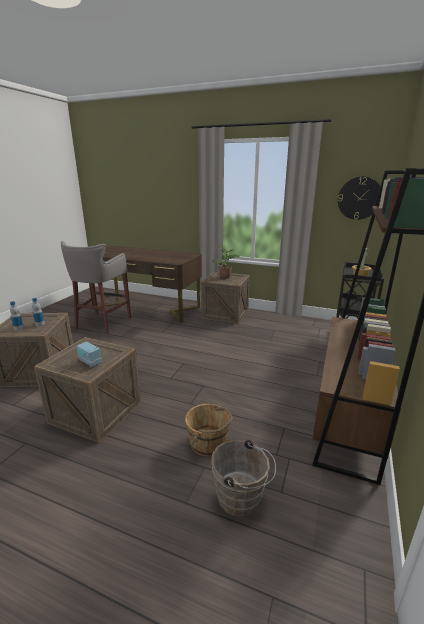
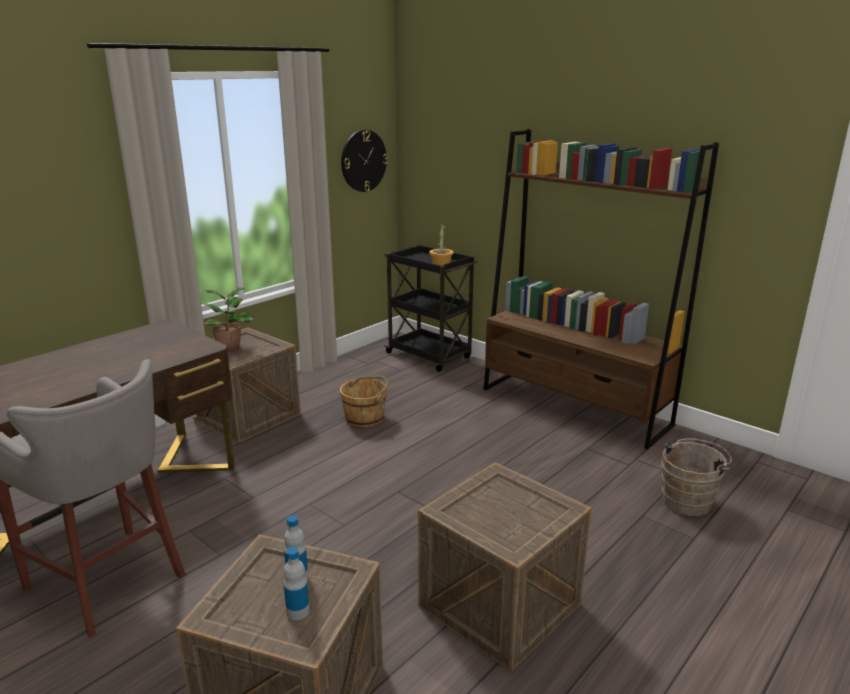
camera: 70 degrees left, 0 degrees up
(90, 362) = (524, 506): radio -> none
(208, 443) = (602, 505): brown bucket -> brown bucket (365, 418)

